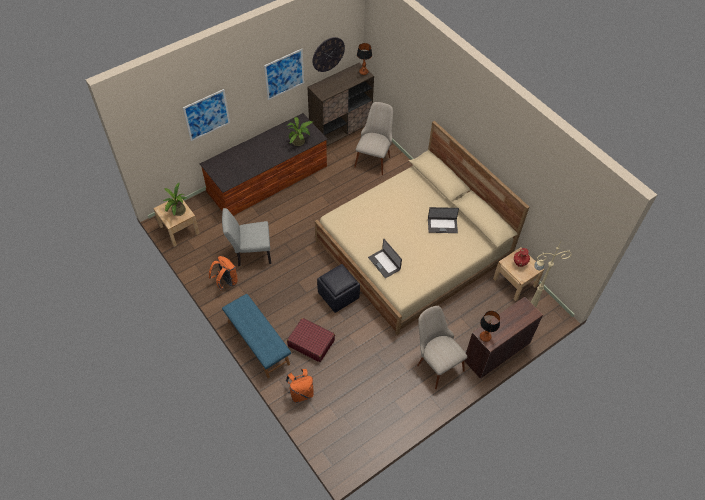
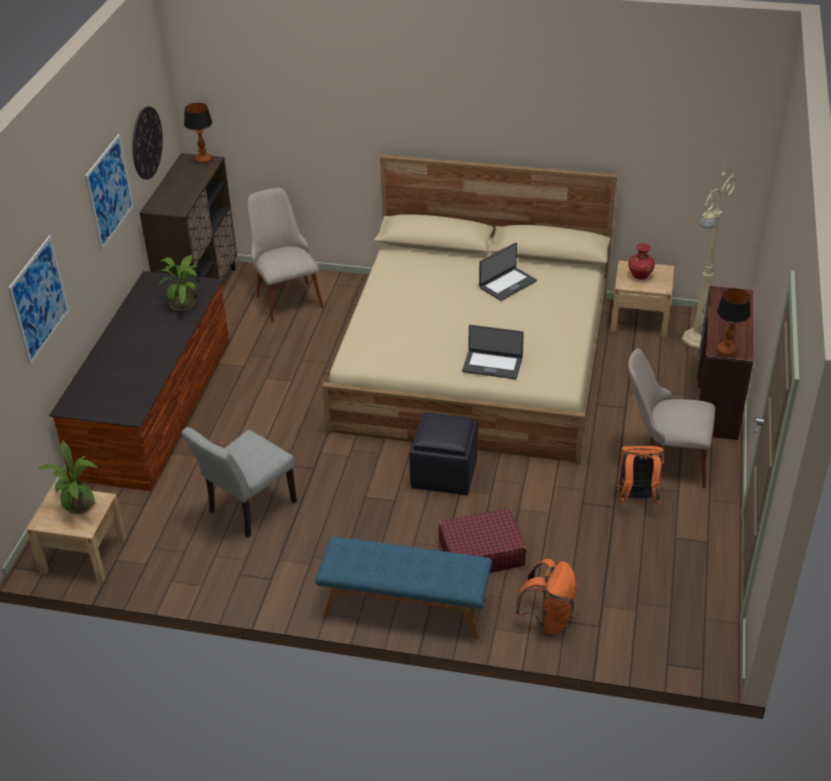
camera: 40 degrees left, 15 degrees down
(226, 282) = (254, 569): orange backpack -> orange backpack (636, 499)

